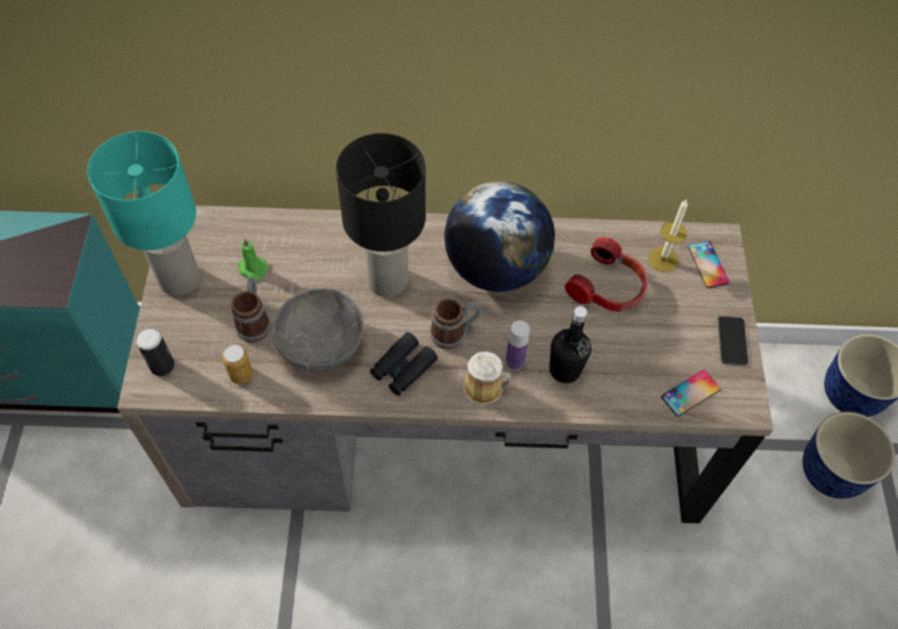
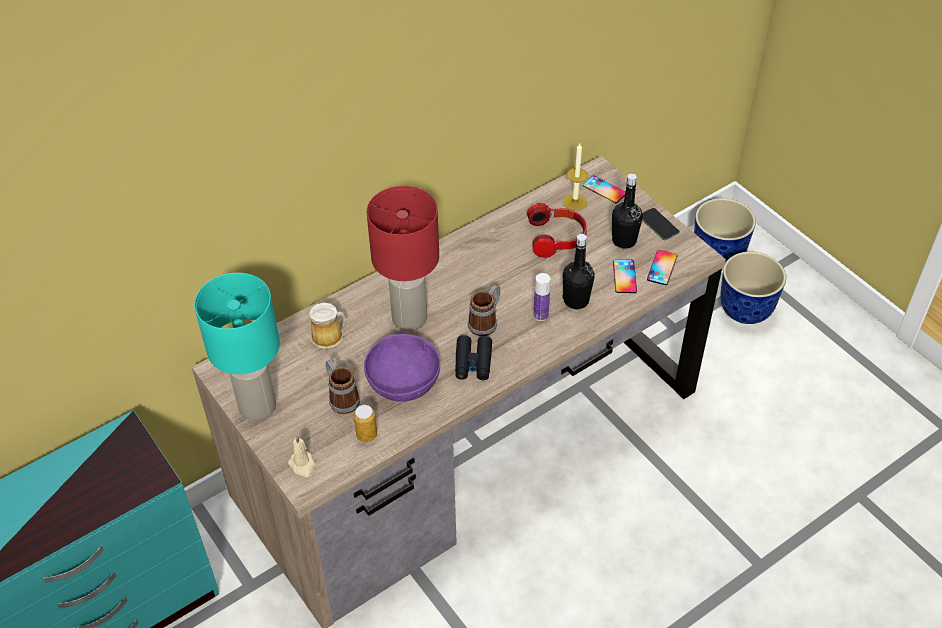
camera: 35 degrees left, 10 degrees down
(162, 365) = (303, 465): can -> beige candle
(252, 268) = (305, 367): green candle -> none
(321, 343) = (403, 382): grey bowl -> purple bowl
(387, 281) = (410, 318): black table lamp -> red table lamp
(486, 388) = (538, 341): mug -> mug (329, 336)
(495, 267) = (474, 268): globe -> none
(640, 376) = (624, 276): none -> phone
(677, 335) = (624, 240): none -> black bottle

